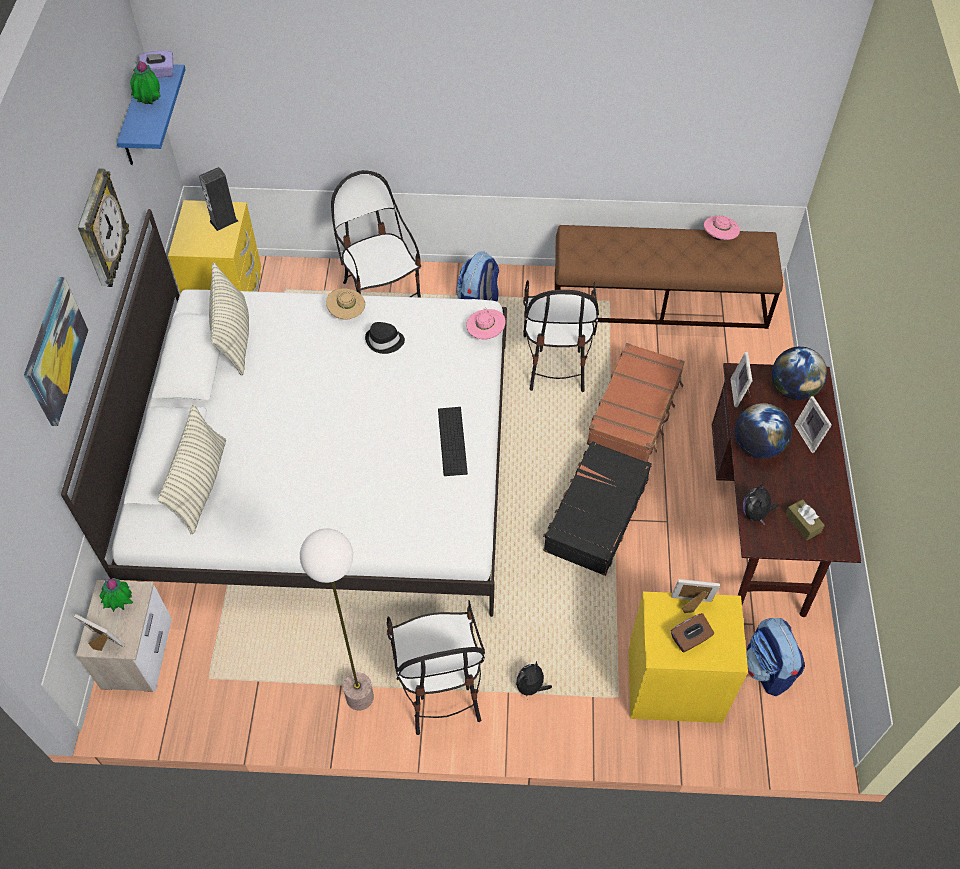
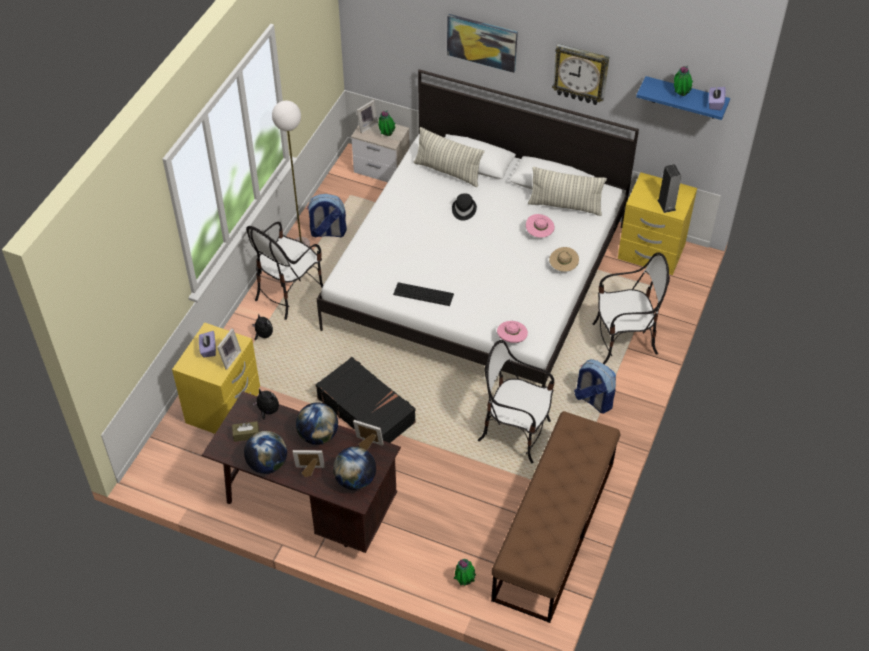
camera: 110 degrees right, 5 degrees down
(384, 341) = (527, 281): black hat -> black hat (463, 210)
(439, 685) = (289, 292): chair -> chair turned 60 degrees counterclockwise
(635, 411) = (445, 468): brown suitcase -> none
(690, 639) = (208, 349): brown tissue box -> purple tissue box
(719, 237) = (561, 539): pink hat -> pink hat (539, 233)
(760, 355) = (464, 581): none -> potted plant
(767, 669) = (204, 463): backpack -> backpack (327, 232)
(828, 483) = (267, 464): none -> globe

